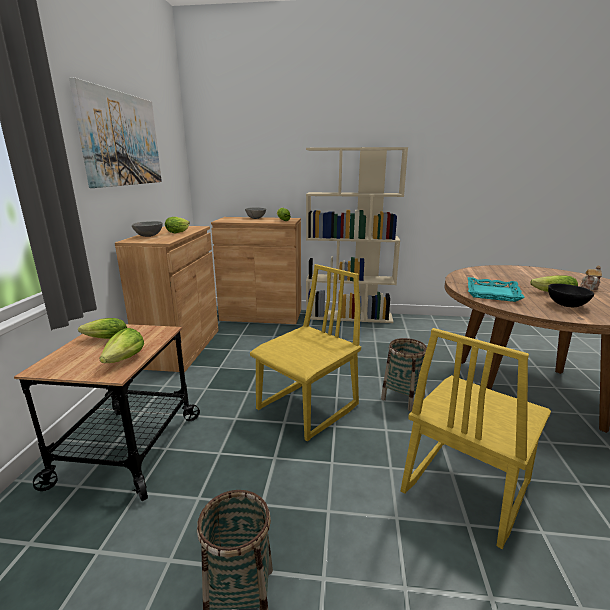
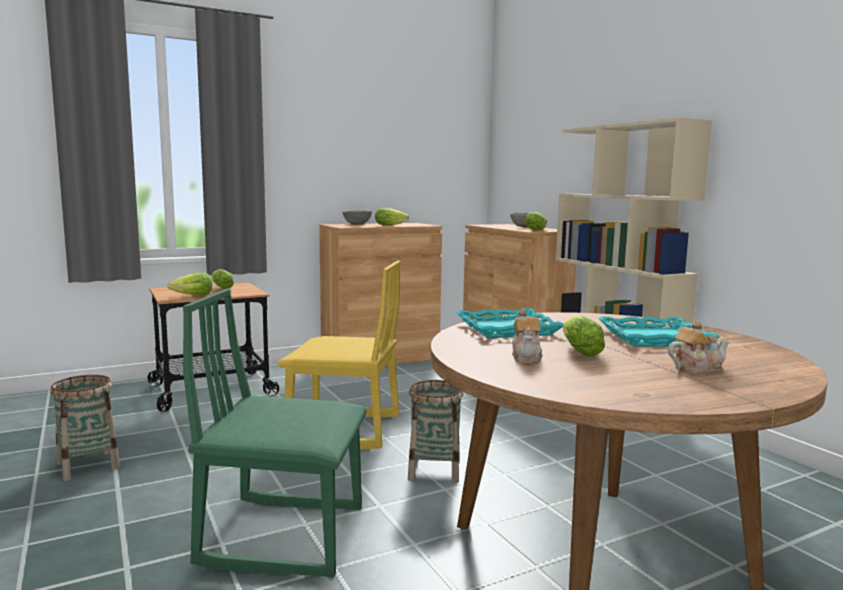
camera: 55 degrees right, 10 degrees down
(121, 139) = (357, 131): picture -> none
(464, 487) = (284, 535): yellow chair -> green chair
(523, 277) = (654, 338): none -> turquoise tray
(566, 305) = (526, 357): black bowl -> teapot

